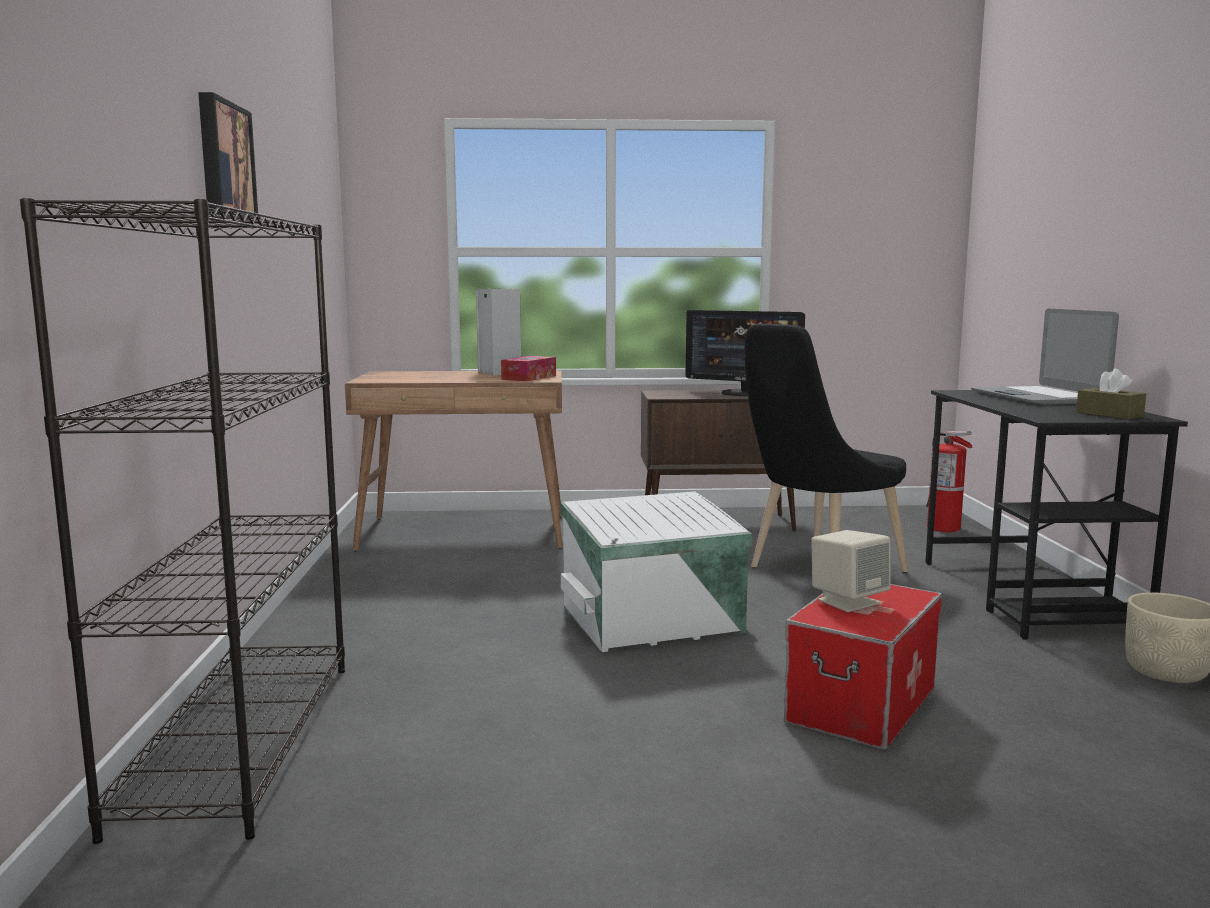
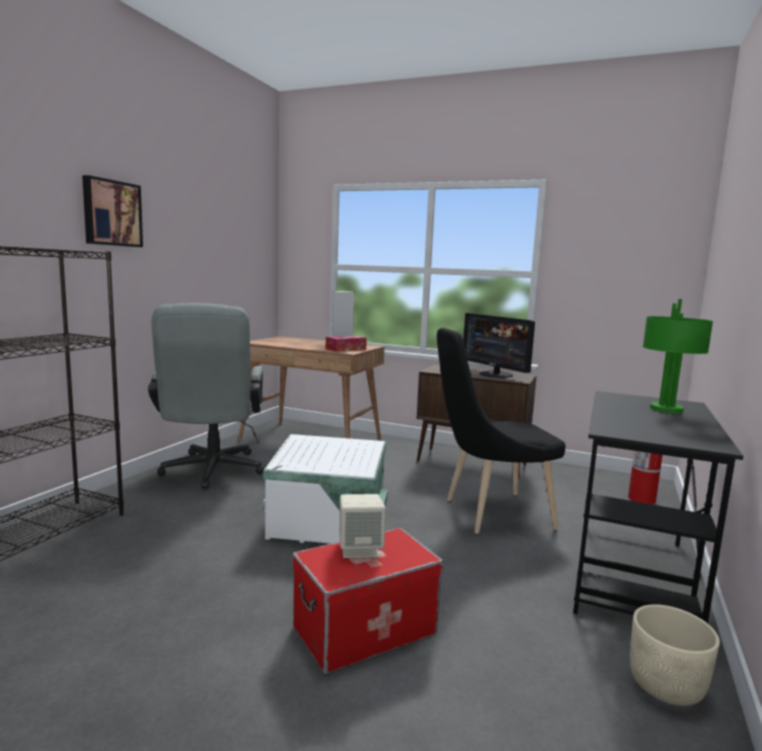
camera: 25 degrees right, 0 degrees up
(386, 596) = (211, 473): none -> grey office chair
(1038, 397) = (667, 409): laptop -> green table lamp
(1109, 414) = (681, 436): brown tissue box -> none

